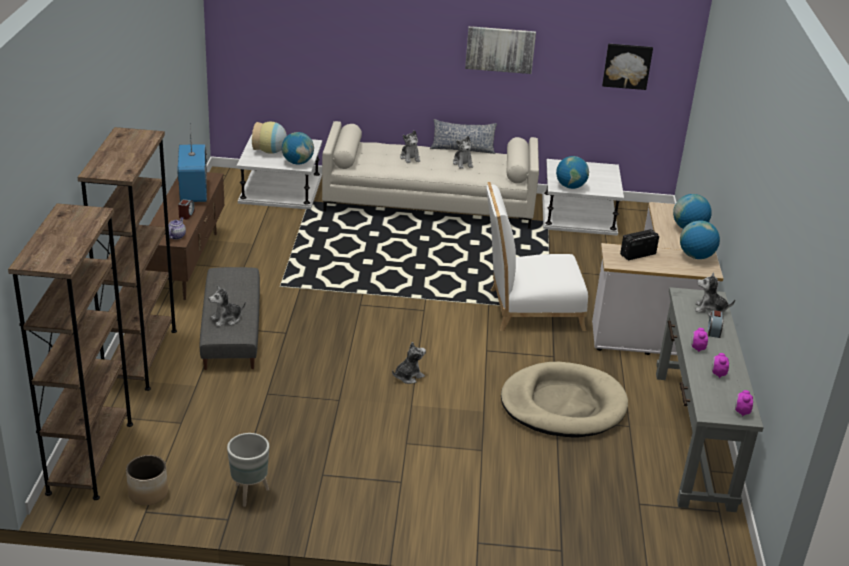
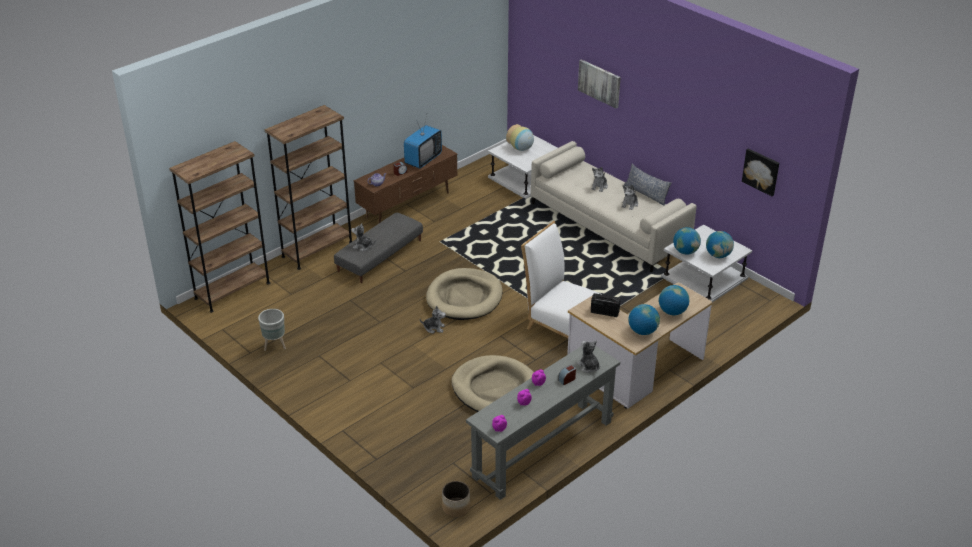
camera: 45 degrees right, 5 degrees up
(148, 493) = (234, 321): planter -> planter (456, 508)
(298, 162) = (527, 162): globe -> globe (718, 255)
(393, 330) = (464, 297): none -> beige dog bed
(500, 49) = (676, 126): picture -> picture (599, 83)

